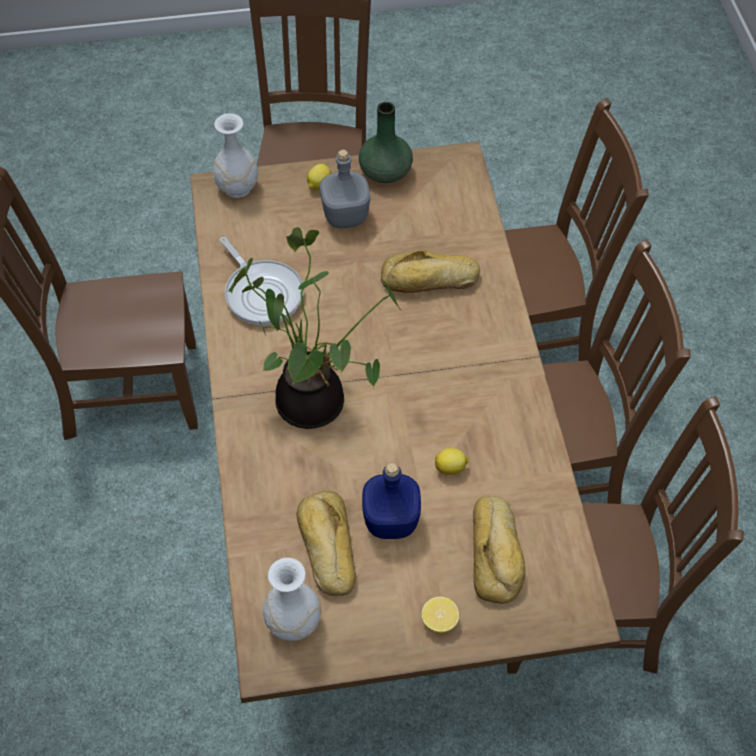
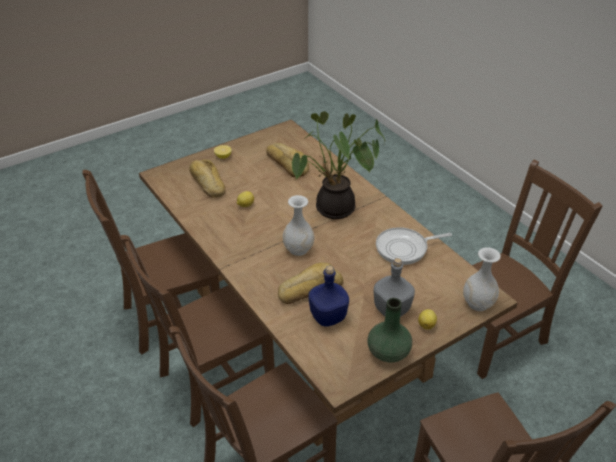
camera: 155 degrees right, 15 degrees down
(262, 293) = (404, 248): frying pan -> frying pan turned 45 degrees counterclockwise
(292, 622) = (285, 140): white vase -> white vase (298, 249)
(392, 521) = (263, 179): blue bottle -> blue bottle (327, 317)

